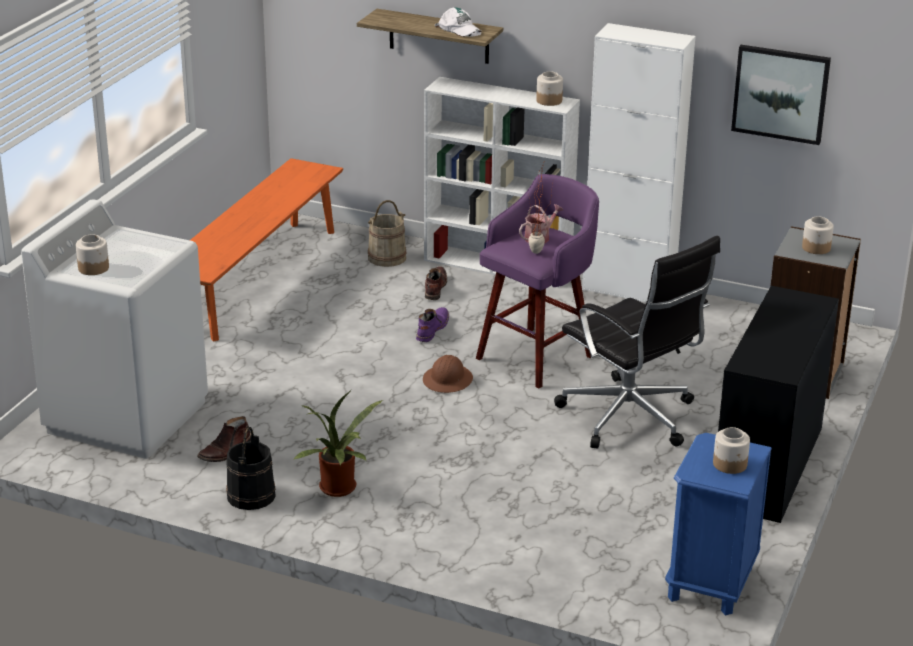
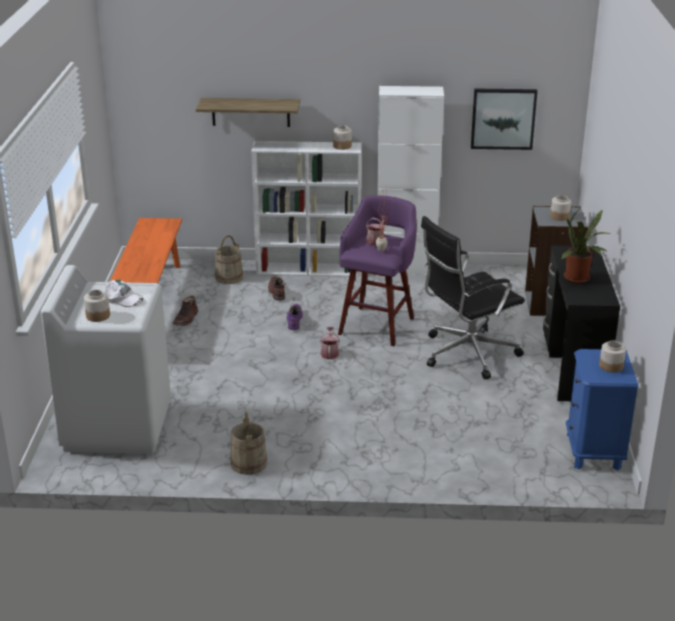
camera: 20 degrees left, 0 degrees up
(226, 451) = (208, 435): brown boot -> brown boot (186, 319)
(250, 495) = (248, 463): black bucket -> beige bucket
(339, 490) = (308, 445): potted plant -> potted plant (579, 279)
(448, 380) = (329, 353): brown hard hat -> watering can
(459, 29) = (271, 104): white cap -> white cap (122, 299)
(630, 418) = (466, 354): black office chair -> black office chair turned 120 degrees clockwise

